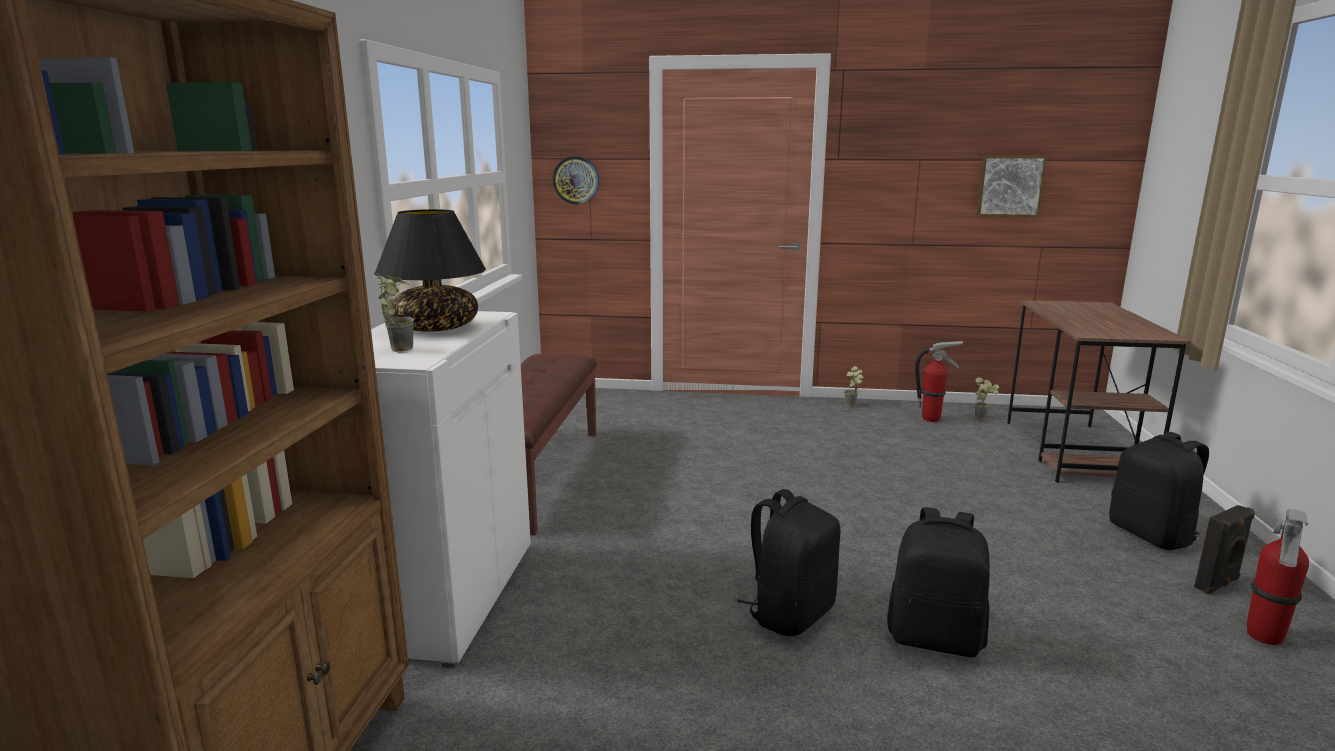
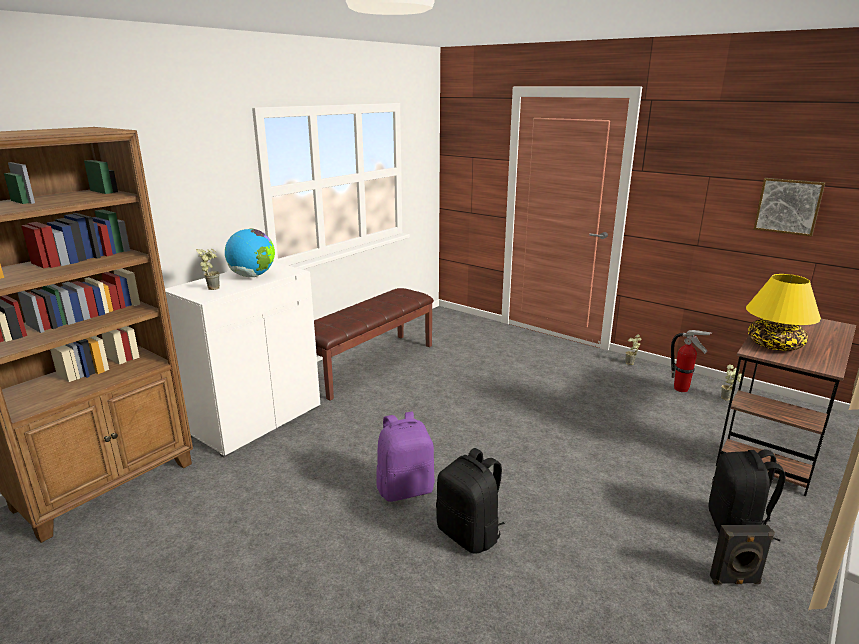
camera: 30 degrees right, 5 degrees up
(435, 328) = (252, 276): black table lamp -> globe
(576, 180) = (463, 171): wall clock -> none
(790, 613) = (405, 489): black backpack -> purple backpack
(1091, 326) = (774, 345): none -> yellow table lamp
(1264, 637) = (712, 628): fire extinguisher -> none

